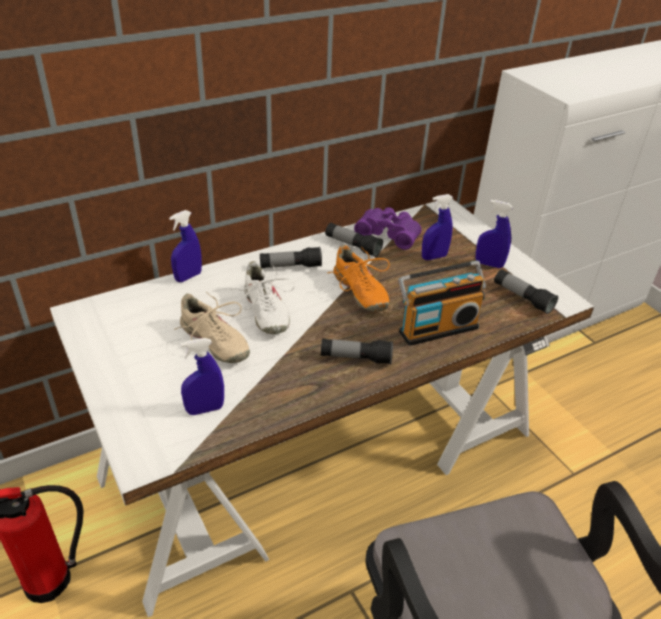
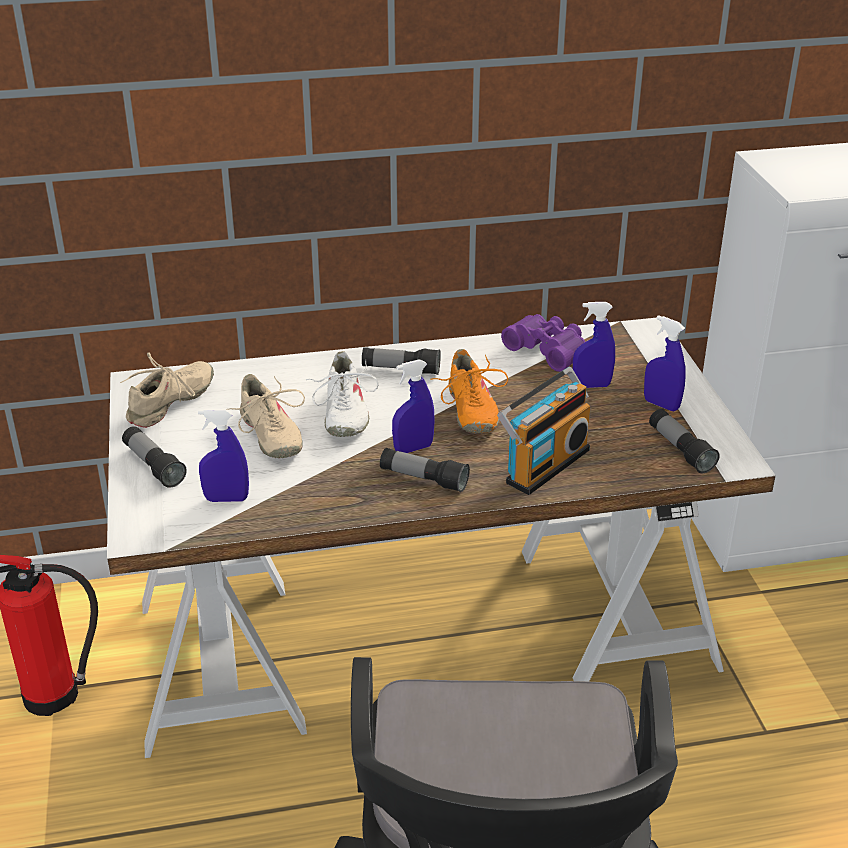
camera: 20 degrees right, 5 degrees down
(117, 327) = (171, 403): none -> beige shoe
(188, 277) = (274, 363): blue spray bottle -> blue spray bottle (413, 448)
(352, 246) = (492, 358): flashlight -> flashlight (154, 466)
(436, 327) = (544, 464): radio -> radio turned 45 degrees counterclockwise

